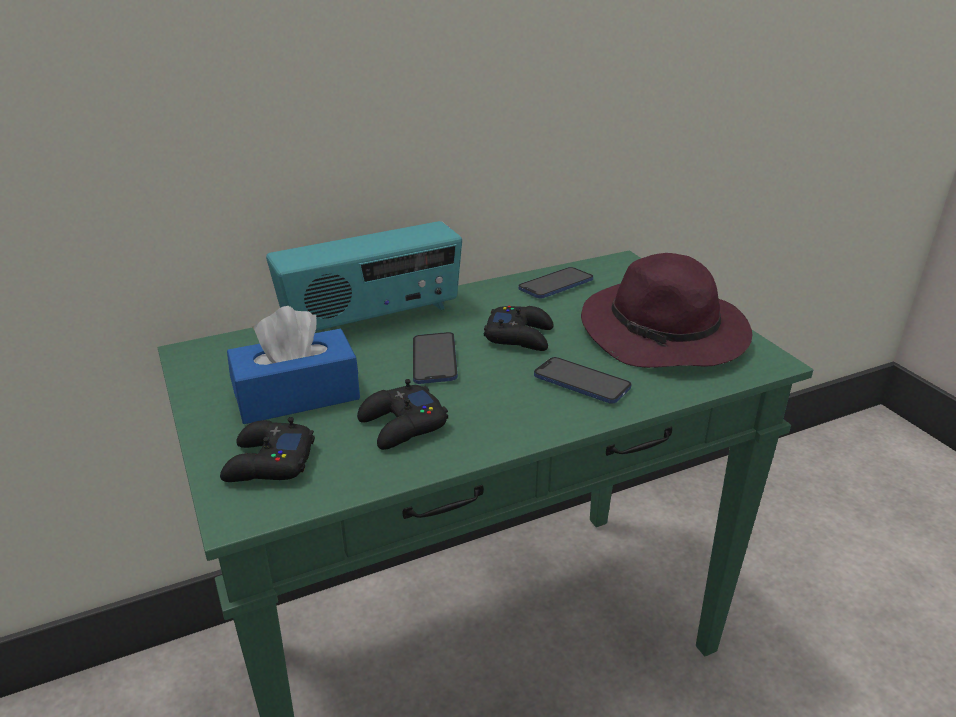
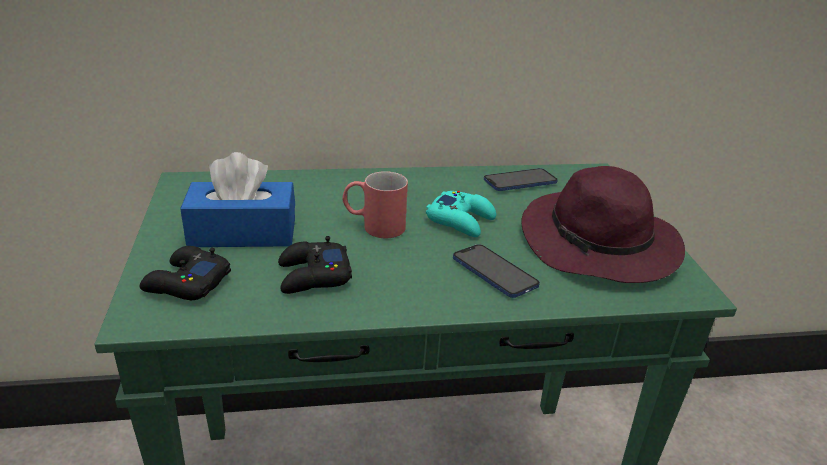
camera: 15 degrees right, 0 degrees up
(372, 319) = (342, 181): radio -> none
(434, 360) = (374, 226): phone -> red mug
(520, 336) = (461, 220): black game controller -> turquoise game controller

